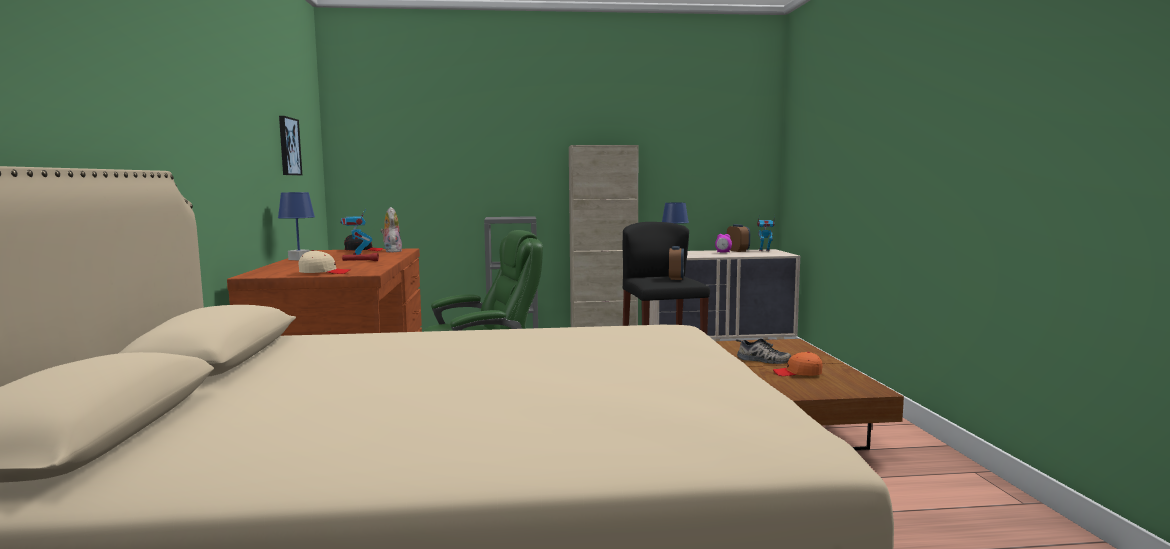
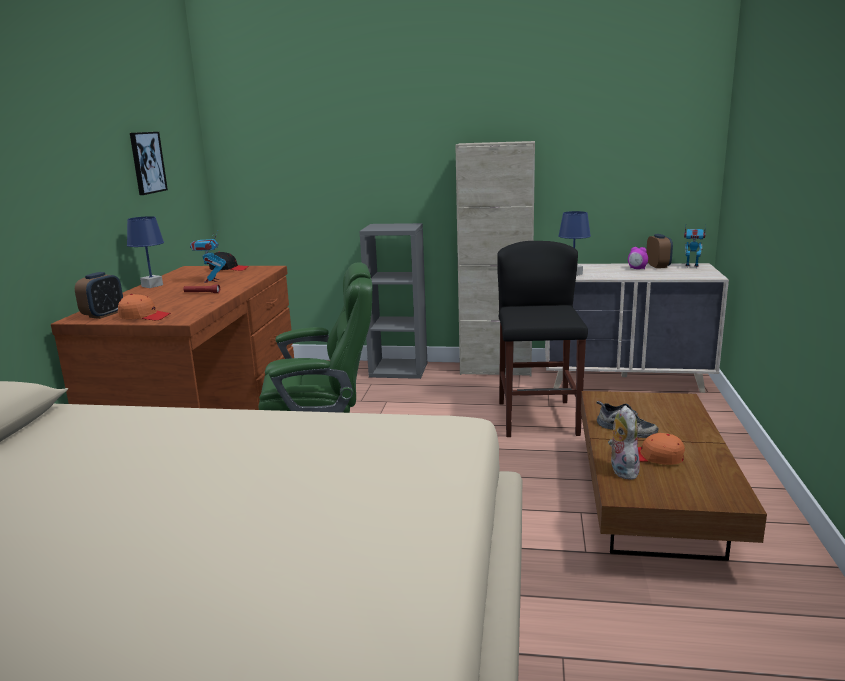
camera: 15 degrees right, 10 degrees up
(324, 272) = (144, 316): beige cap -> orange cap
(391, 251) = (253, 272): plush toy -> plush toy (621, 470)
(676, 278) = (554, 312): alarm clock -> alarm clock (103, 315)

